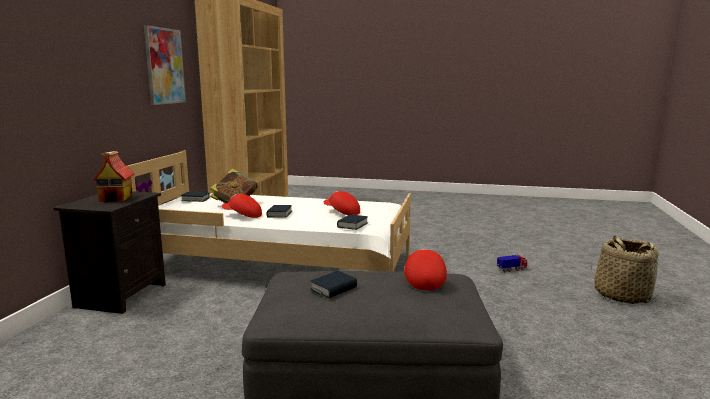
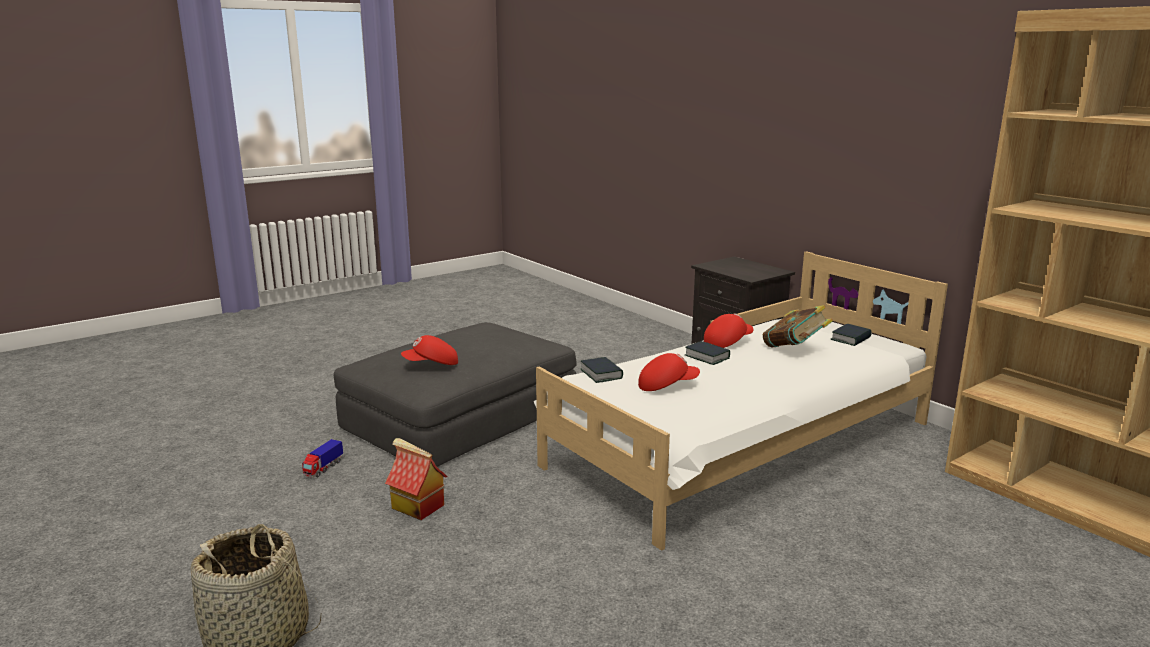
camera: 130 degrees right, 5 degrees up
(116, 198) = (745, 270): toy house -> toy house (416, 507)
(164, 66) = (946, 143): picture -> none
(333, 289) = (481, 337): book -> none
(424, 280) = (431, 365): red cap -> red cap turned 120 degrees clockwise
(512, 269) = (476, 609): toy truck -> toy truck (323, 468)

